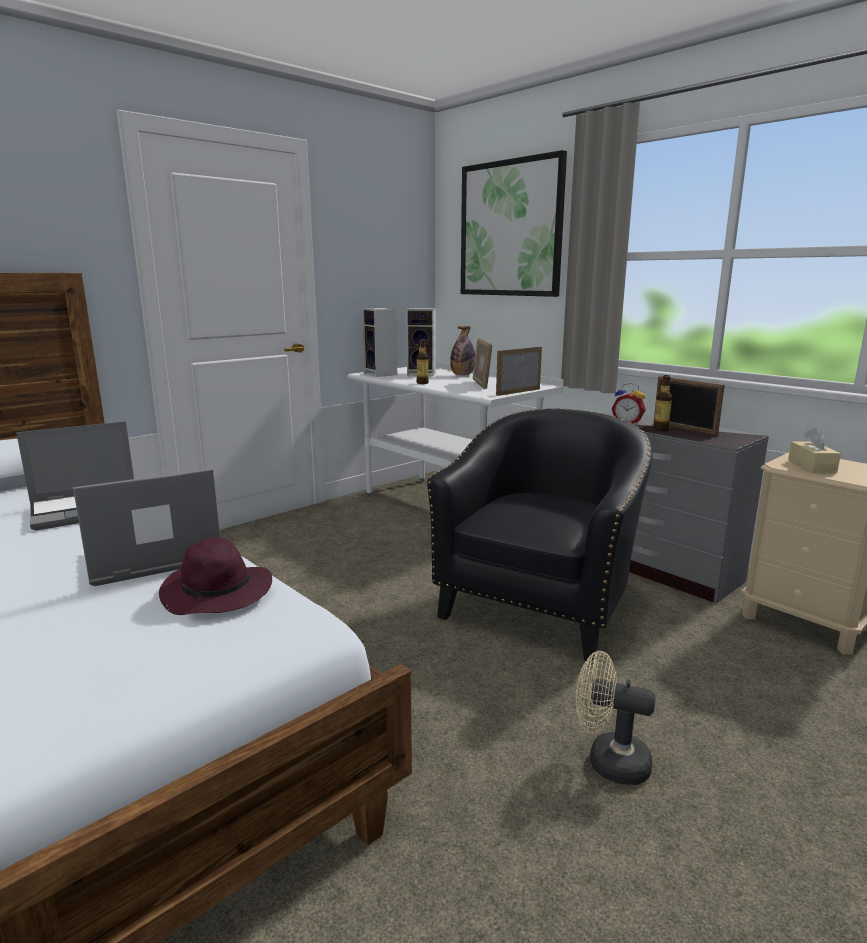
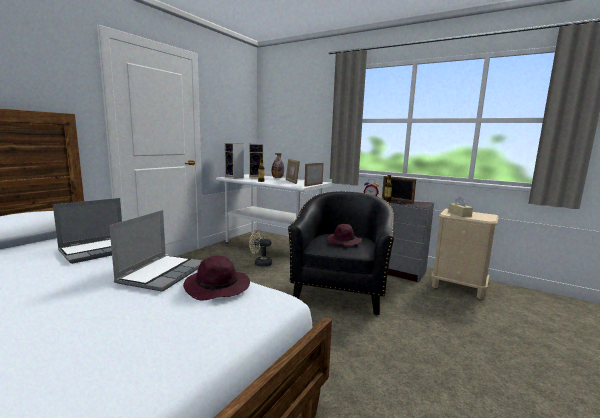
camera: 15 degrees left, 5 degrees down
(152, 558) = (162, 273): laptop -> laptop turned 150 degrees clockwise
(510, 229) = (299, 106): picture -> none
(541, 513) = (344, 242): none -> purple hat
(608, 761) = (407, 359): beige fan -> beige fan (260, 263)

